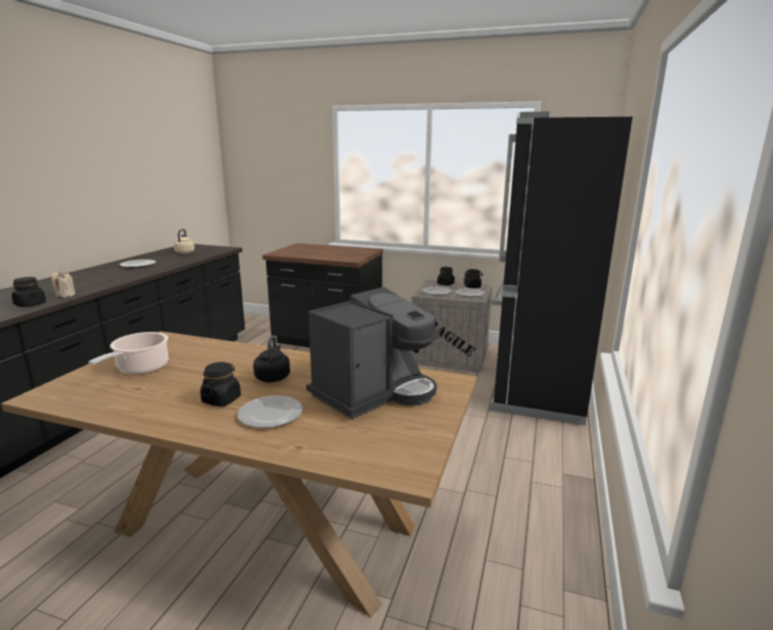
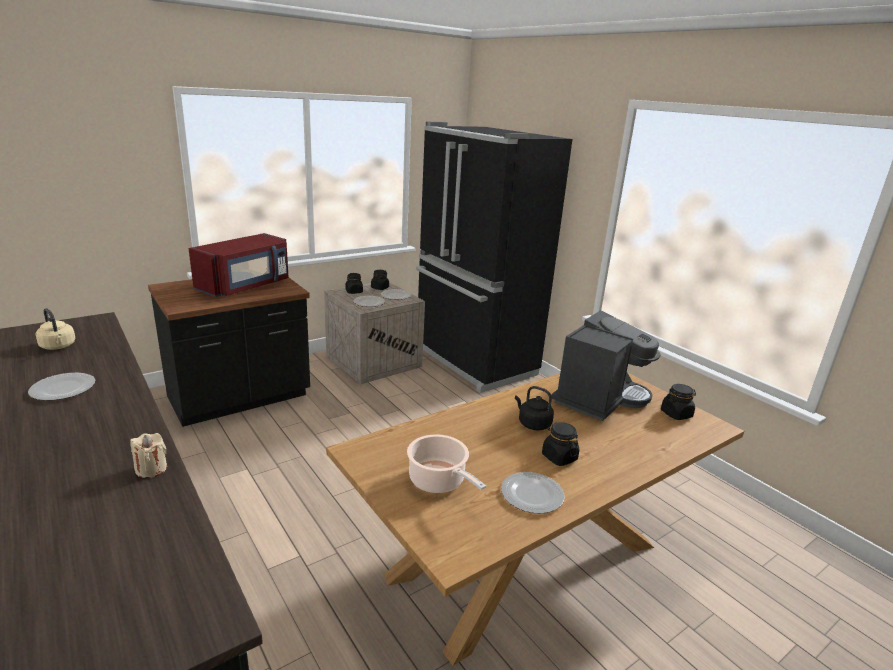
camera: 55 degrees left, 5 degrees up
(30, 304) = (157, 503): black jar -> black jar (676, 414)
(270, 414) = (605, 445): plate -> plate (532, 495)
(335, 252) = (245, 286): none -> red microwave
(374, 392) = (599, 398): coffee machine -> coffee machine turned 45 degrees clockwise

